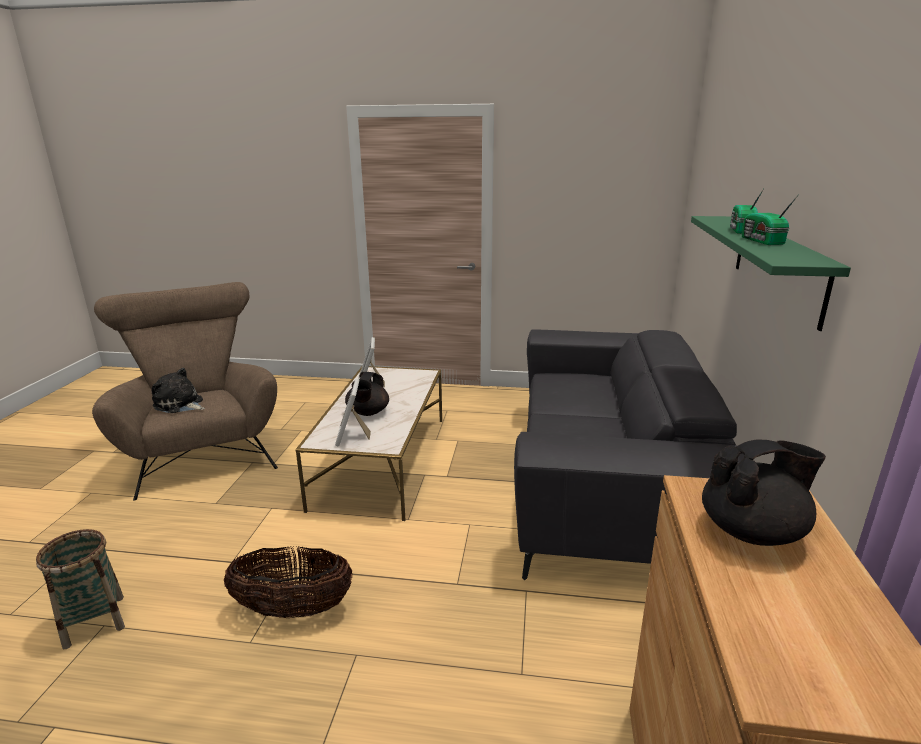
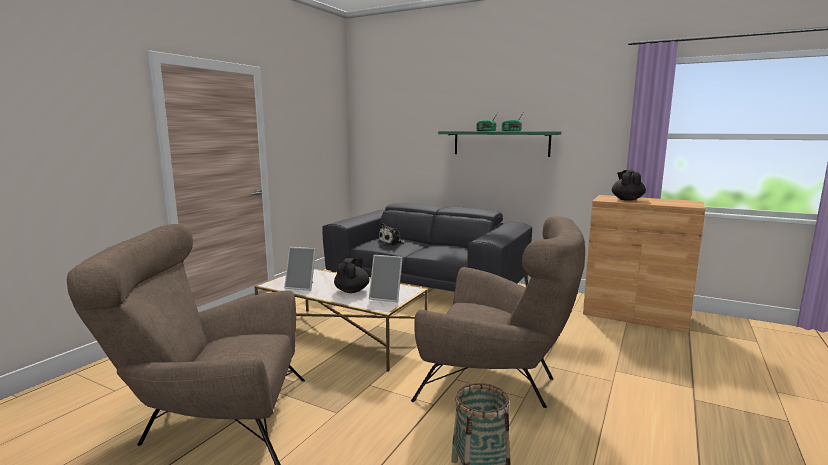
camera: 70 degrees left, 10 degrees down
(180, 404) = (237, 354): plush toy -> plush toy (392, 243)
(293, 609) = (498, 381): basket -> brown armchair
(368, 412) = (352, 291): black teapot -> black teapot turned 105 degrees counterclockwise

